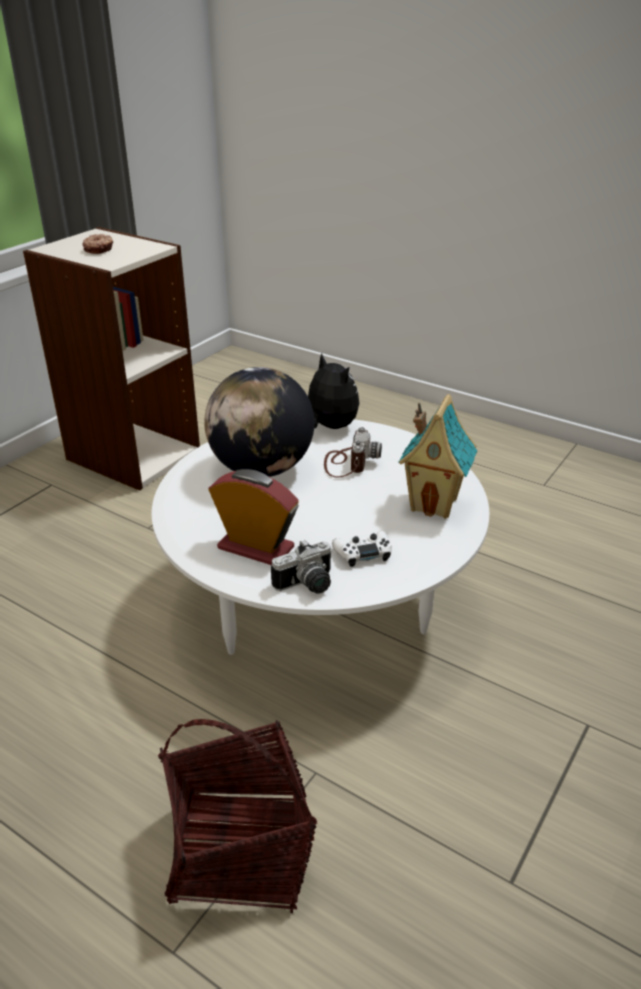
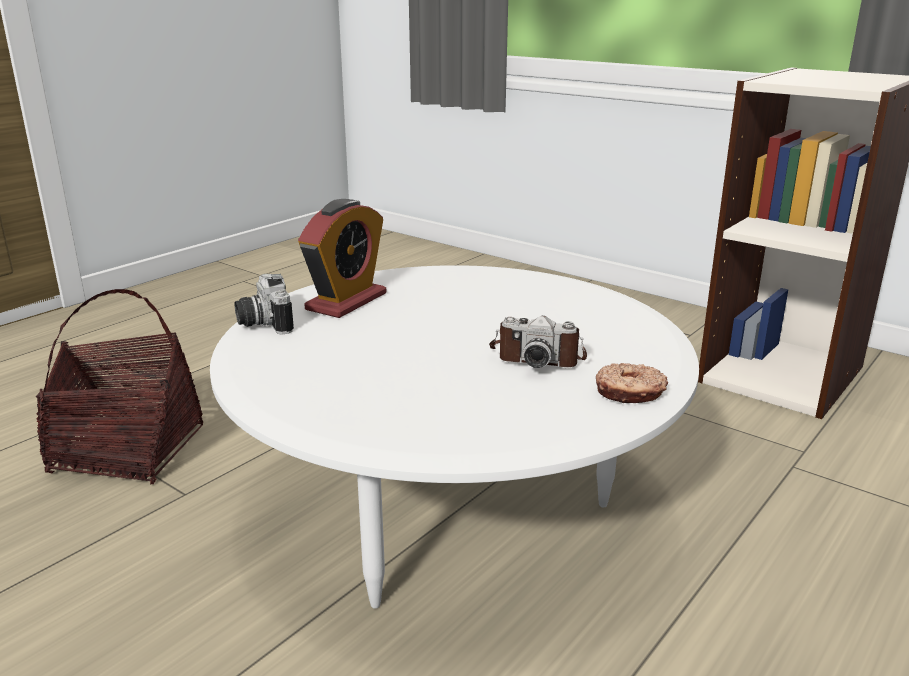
camera: 95 degrees right, 10 degrees down
(99, 249) = (826, 77): donut -> donut (629, 393)
(261, 469) = (518, 306): globe -> none
(329, 427) = (651, 349): plush toy -> none
(363, 553) = (305, 354): white game controller -> none
(434, 504) = (404, 412): toy house -> none

